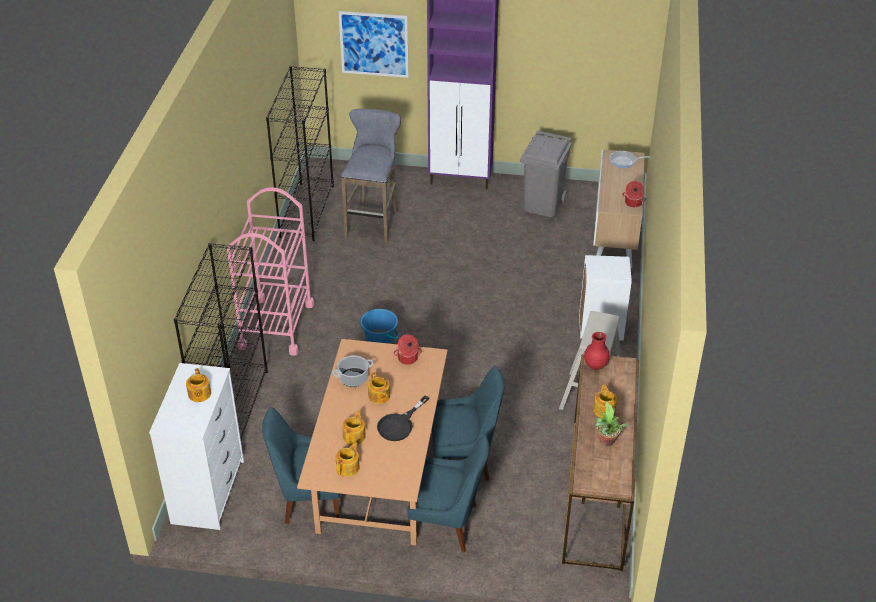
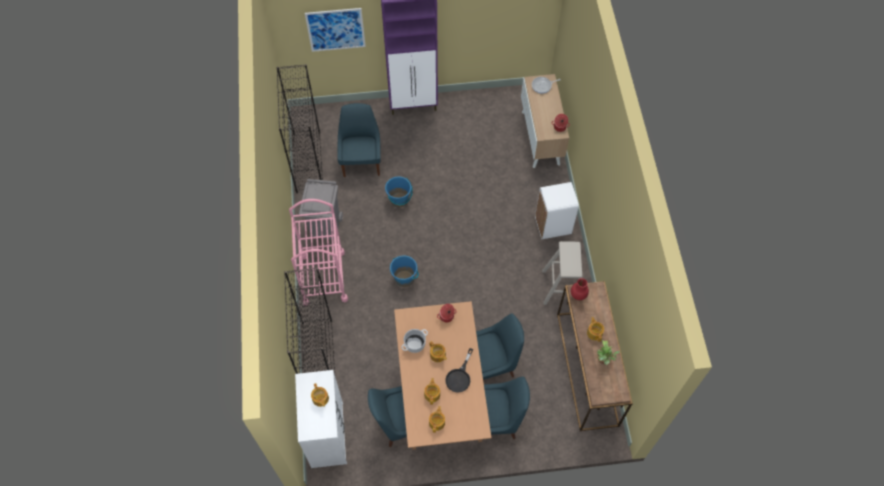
camera: 15 degrees left, 20 degrees up
(373, 221) = (361, 161): grey stool -> blue chair
(405, 266) = (399, 200): none -> blue bucket
(543, 204) = (481, 117): grey trash can -> grey trash can (325, 226)

